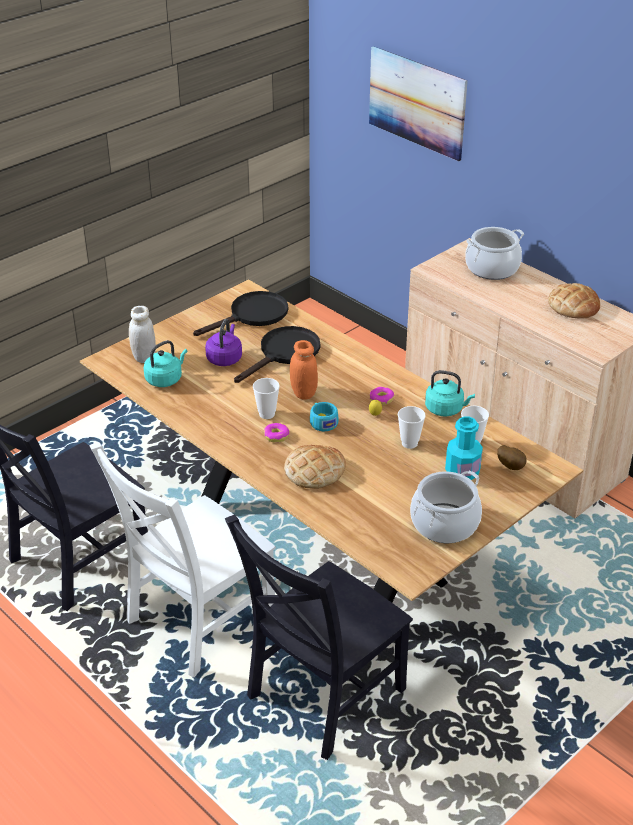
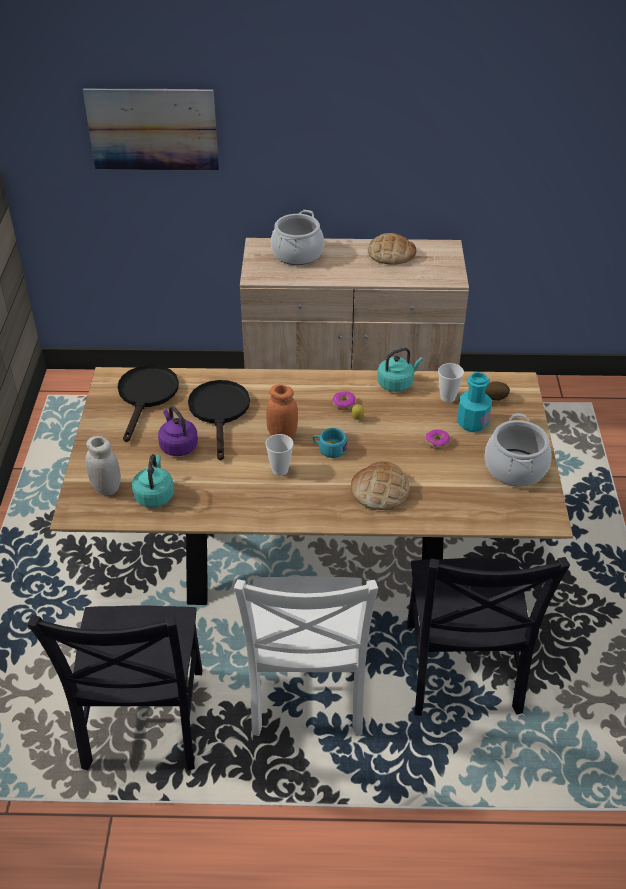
camera: 45 degrees left, 5 degrees up
(276, 436) = (313, 482): donut -> donut (437, 442)
(409, 443) = (410, 425): cup -> none

